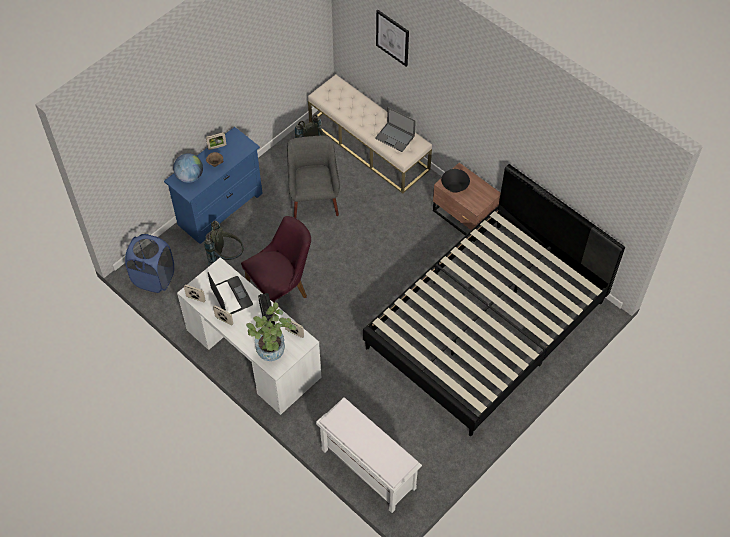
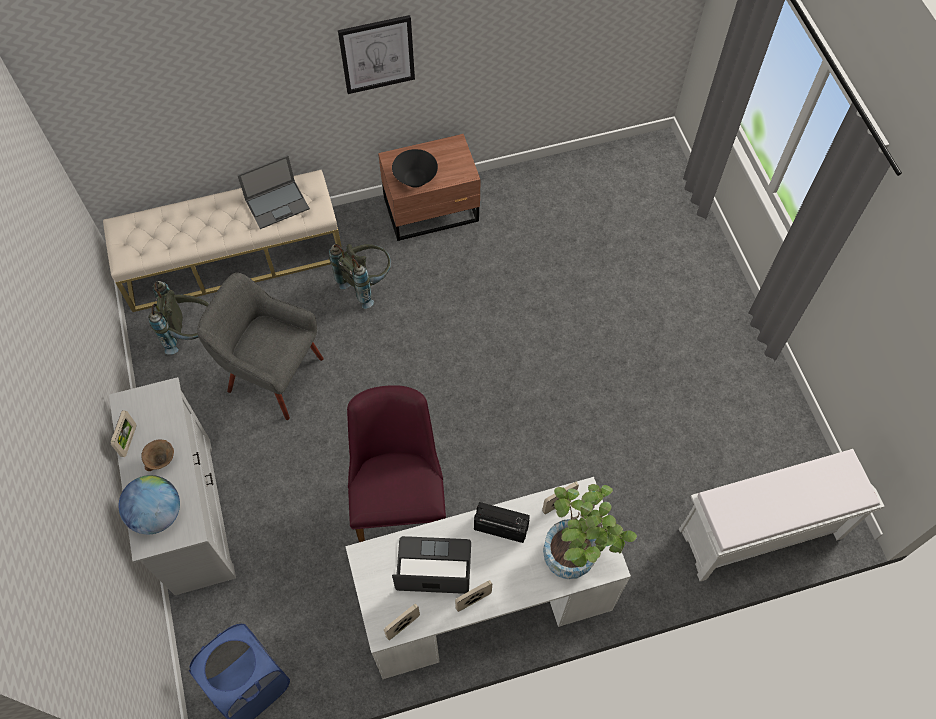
camera: 60 degrees left, 5 degrees up
(220, 209) = (193, 513): blue dresser -> white dresser
(226, 256) = (287, 549): grey backpack -> grey backpack (366, 283)
(392, 37) = (184, 60): picture -> picture (377, 54)
(486, 324) = (613, 274): black bed -> none

